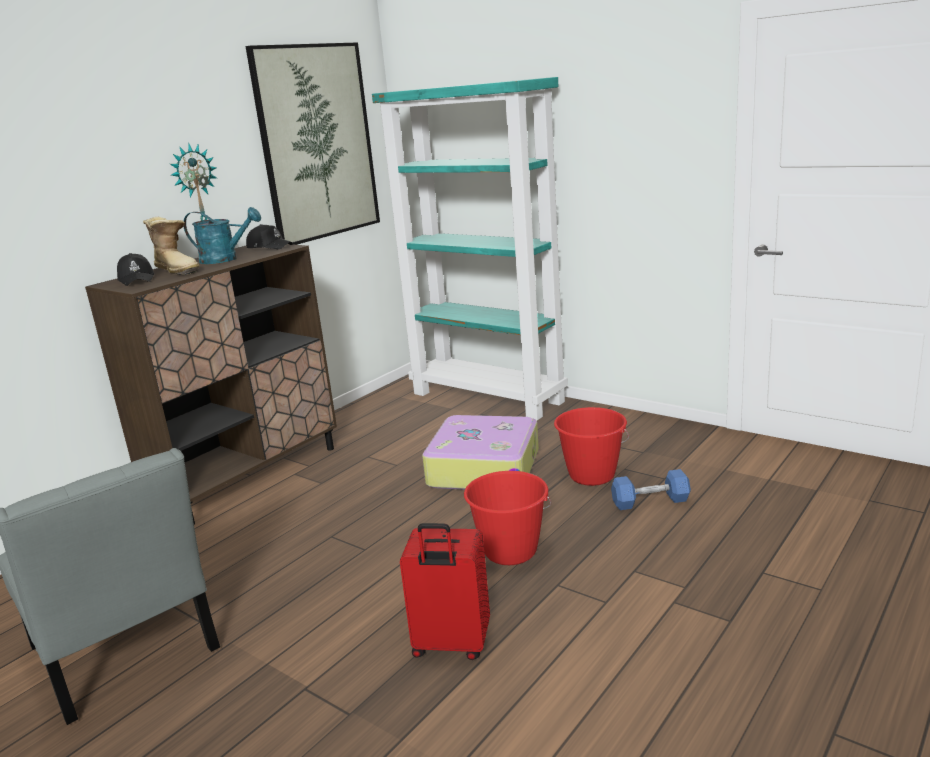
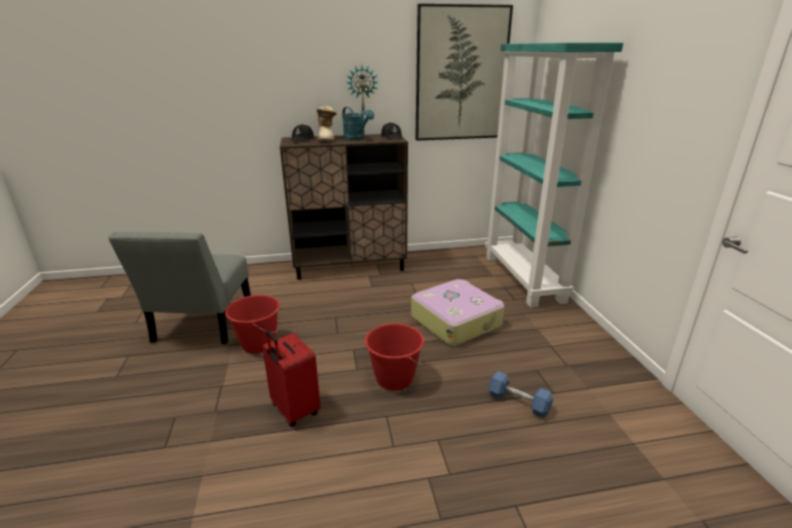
camera: 40 degrees right, 5 degrees up
(591, 475) = (508, 361): red bucket -> red bucket (258, 344)

